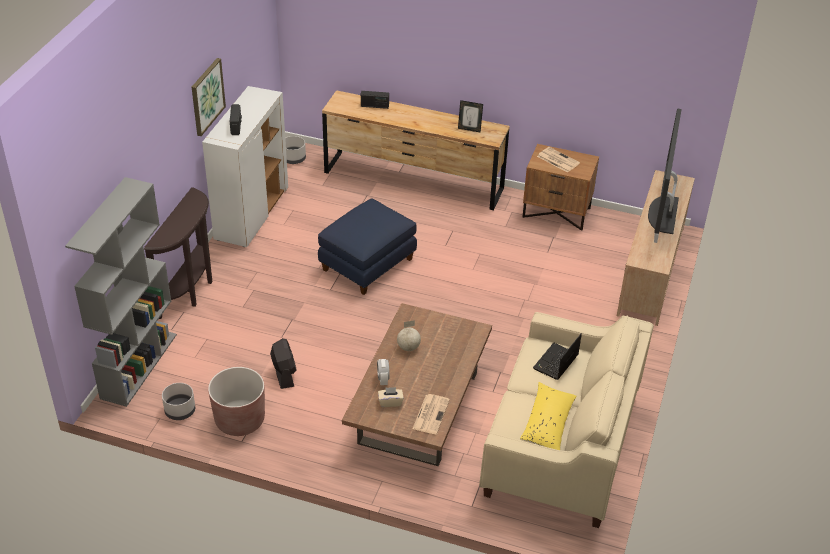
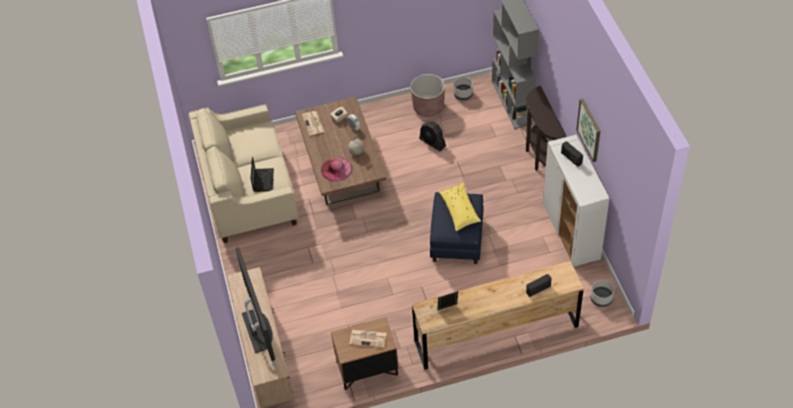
camera: 150 degrees right, 10 degrees up
(450, 341) = (336, 169): none -> pink hat
(547, 423) = (245, 143): yellow pillow -> yellow pillow (459, 210)

